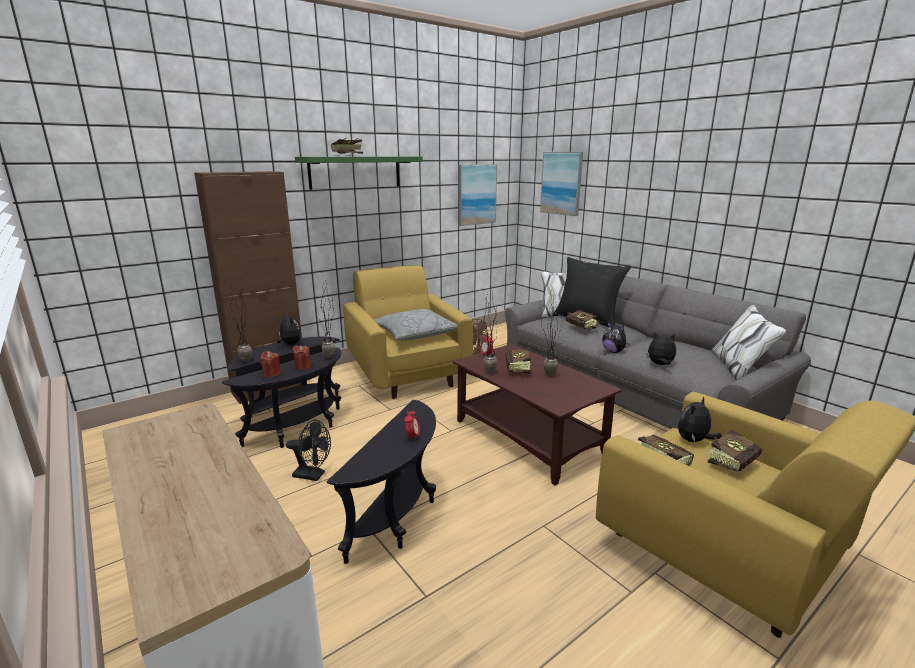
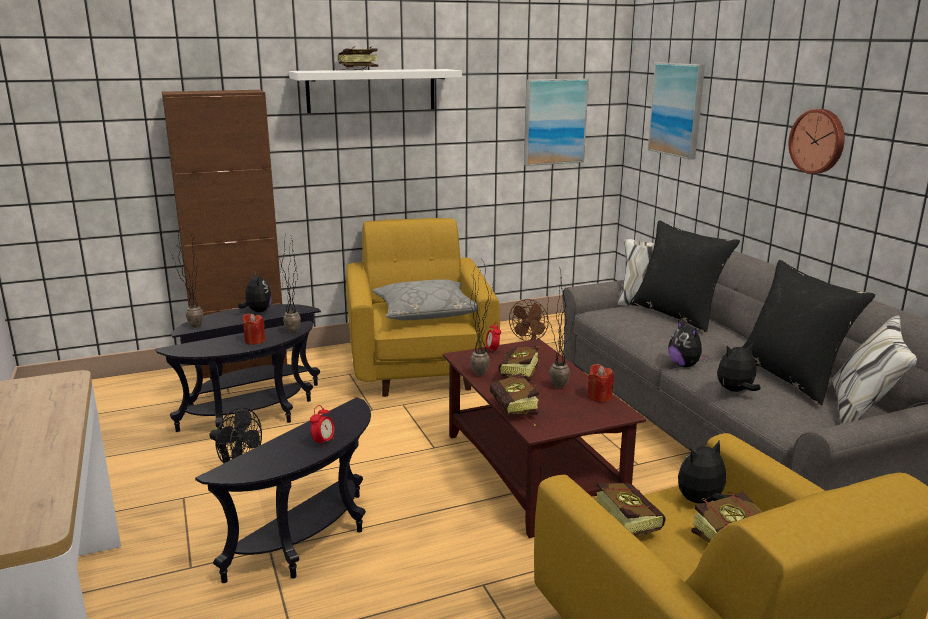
camera: 15 degrees right, 0 degrees up
(271, 374) = (214, 346): red candle -> red candle (599, 397)
(355, 172) = (371, 90): green shelf -> white shelf
(582, 329) = (657, 328): book -> book (516, 413)
(660, 364) = (735, 391): plush toy -> plush toy turned 45 degrees counterclockwise
(675, 197) = (818, 141): none -> wall clock
(686, 351) = (791, 377): none -> black pillow

